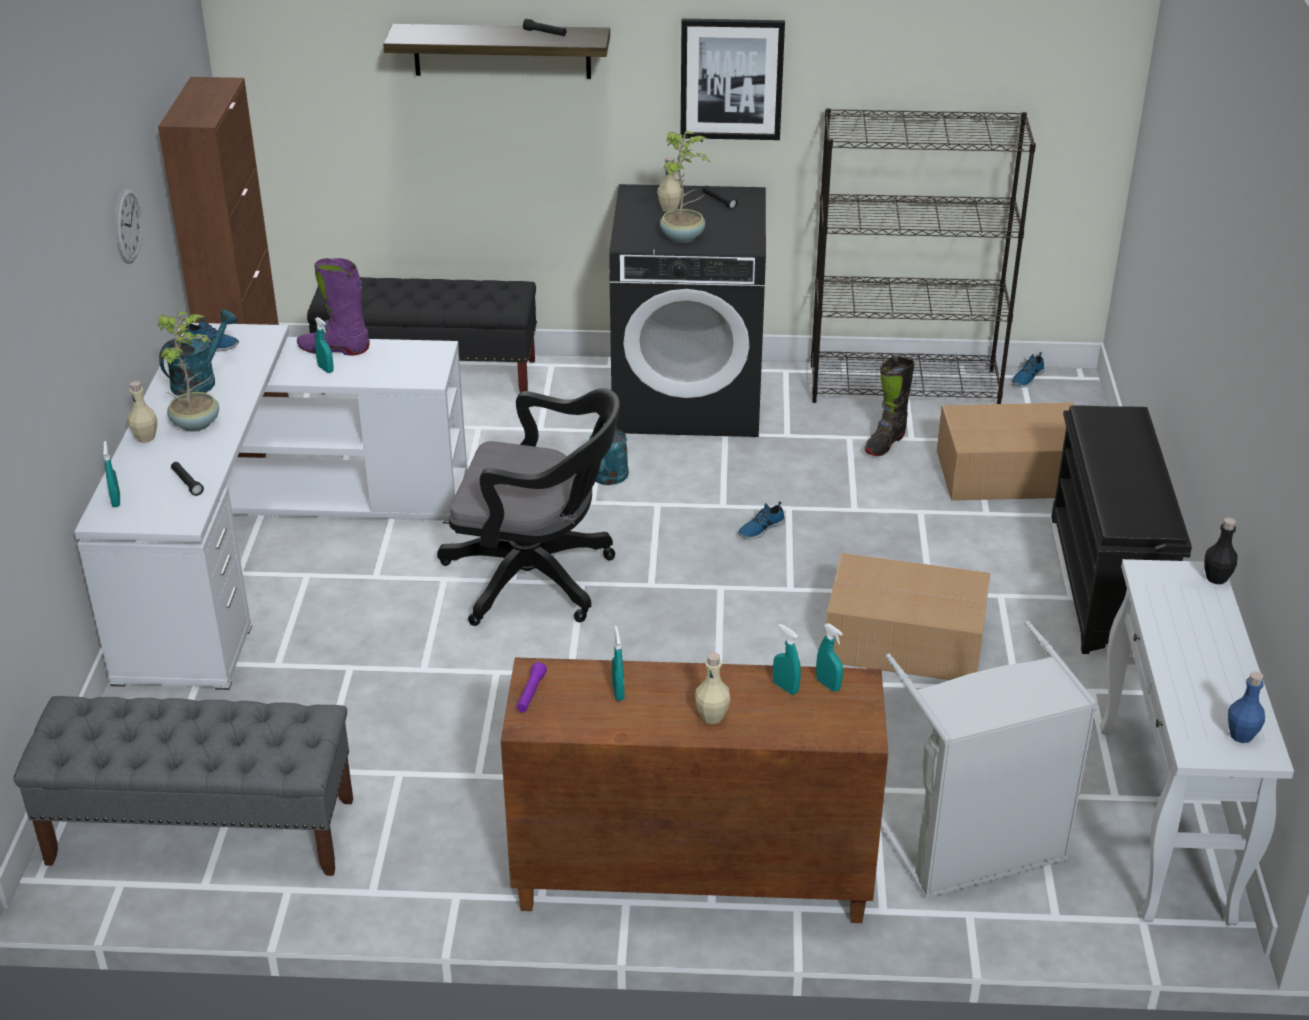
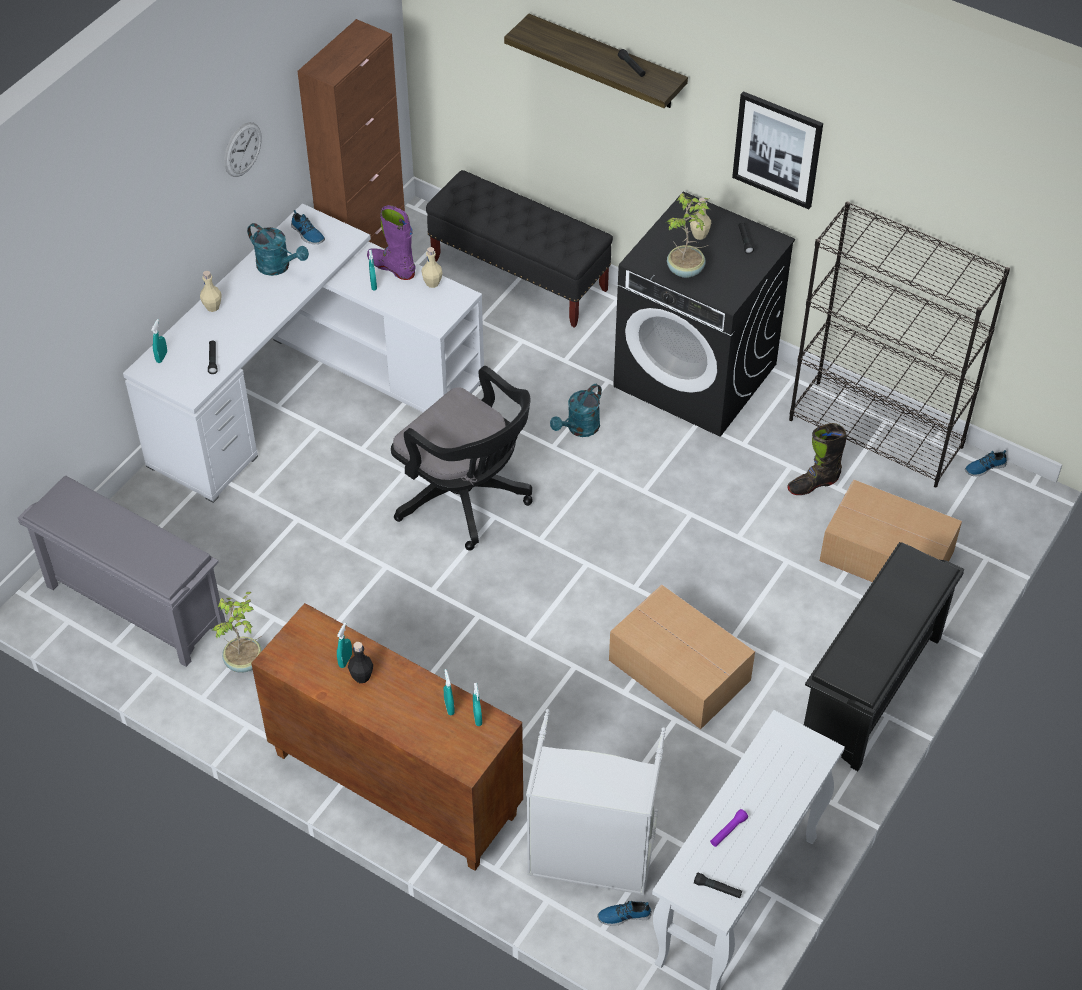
camera: 30 degrees right, 15 degrees up
(197, 423) = (252, 307): potted plant -> potted plant (245, 661)
(200, 380) = (278, 267): turquoise watering can -> turquoise watering can turned 60 degrees clockwise
(201, 831) = (133, 605): grey bench -> grey shoe rack
(531, 693) = (293, 636): purple flashlight -> purple flashlight (728, 831)
(712, 716) = (387, 707): beige bottle -> beige bottle (432, 283)
(760, 528) = (655, 524): shoe -> shoe (624, 915)
(1216, 578) = (825, 758): black bottle -> black bottle (361, 677)
(1241, 735) = (717, 889): blue bottle -> black flashlight

